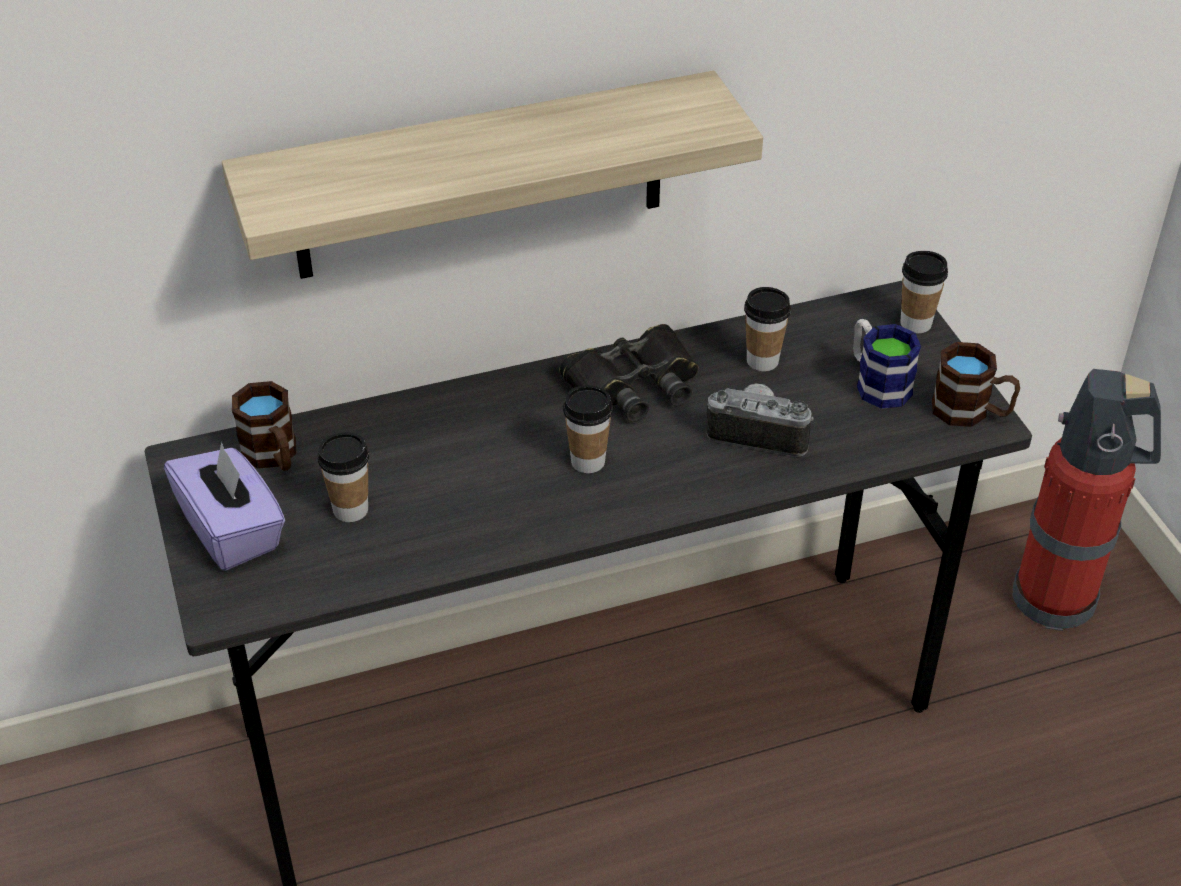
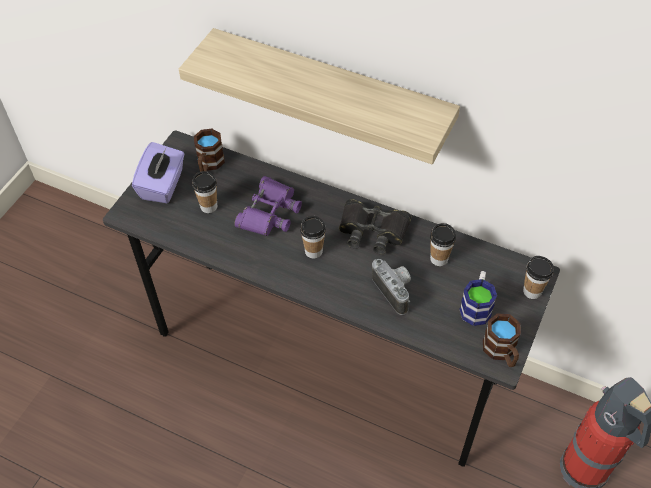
camera: 45 degrees right, 10 degrees up
(457, 456) = (269, 212): none -> purple binoculars

